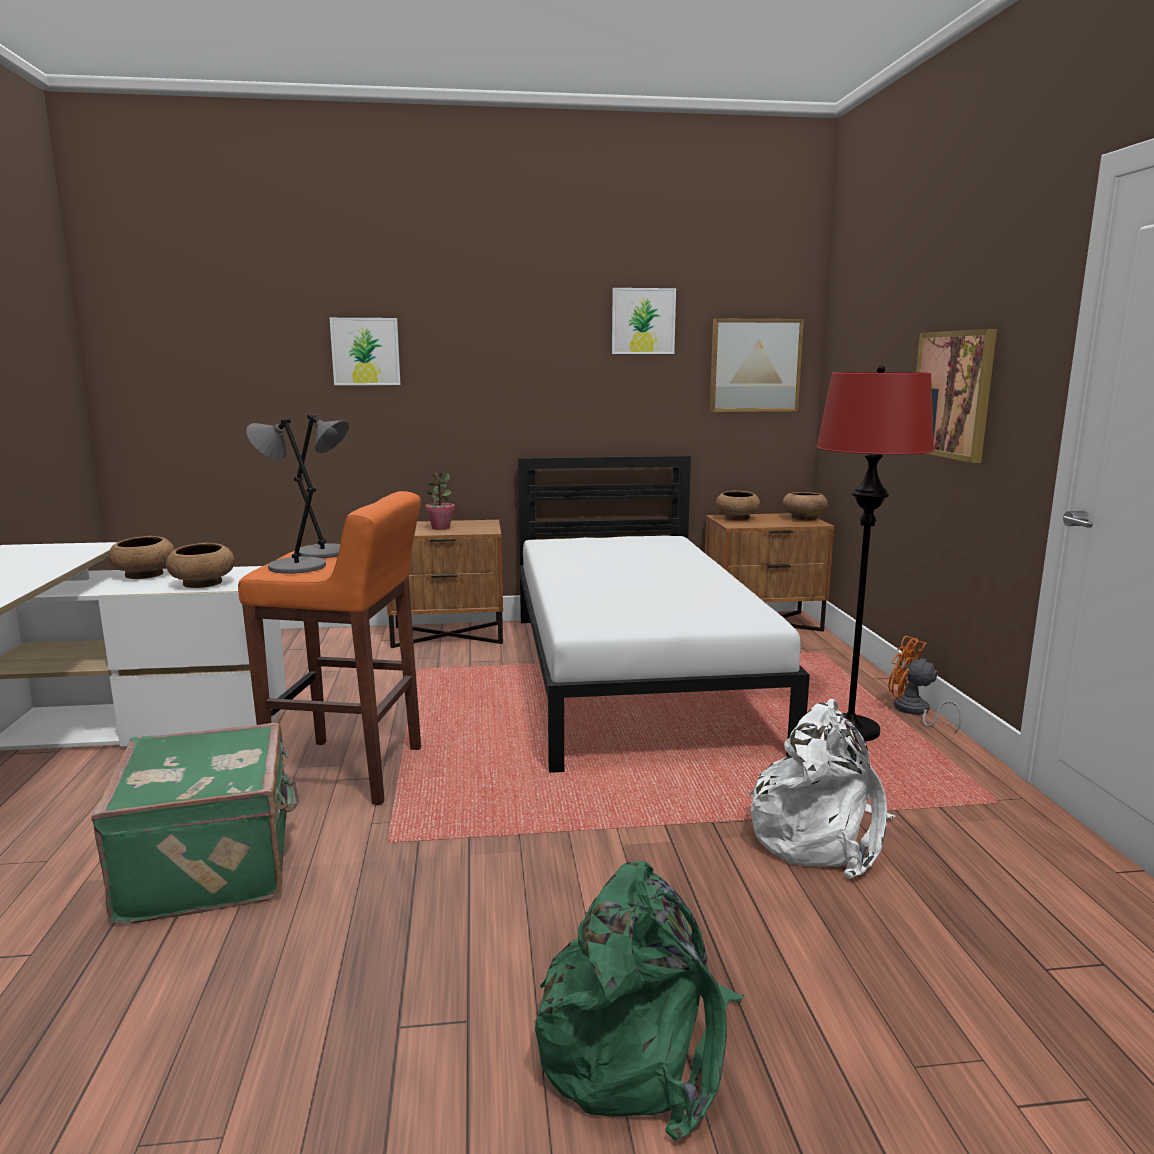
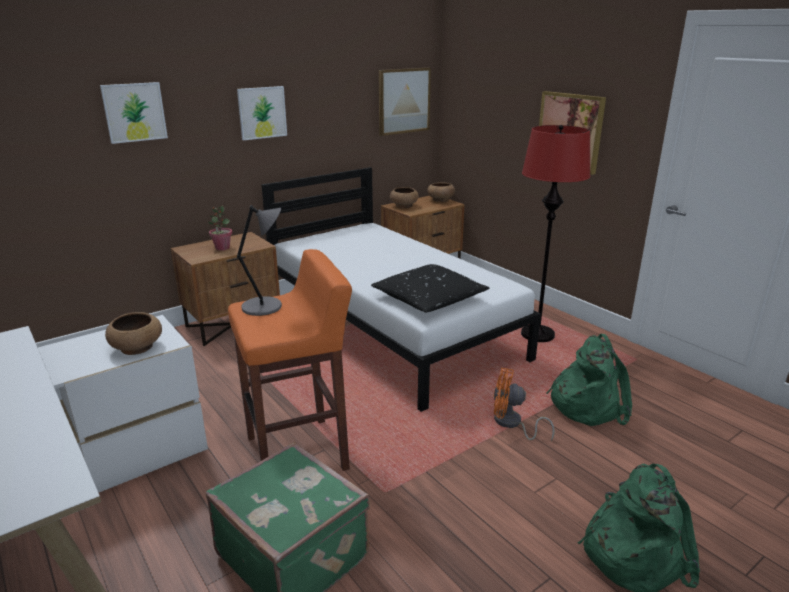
camera: 30 degrees left, 10 degrees up
(145, 575) = (65, 351): brown bowl -> none
(294, 566) = (269, 326): grey table lamp -> none
(619, 612) = (429, 299): none -> black pillow
(643, 321) = (336, 74): picture -> picture (262, 112)
(820, 836) = (587, 404): white backpack -> green backpack
(914, 711) = (554, 314): orange fan -> orange fan (511, 424)

